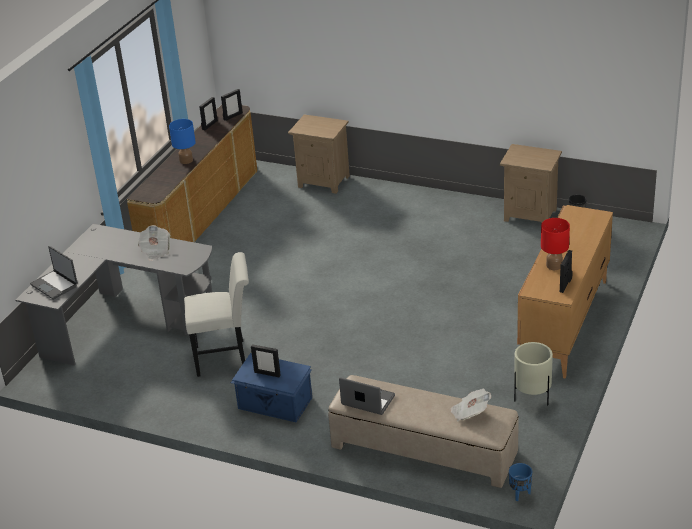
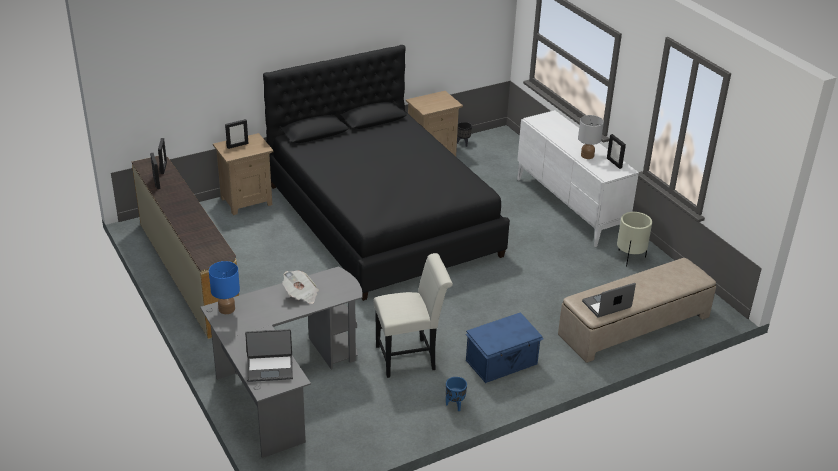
camera: 55 degrees left, 0 degrees up
(186, 160) = (193, 217): blue table lamp -> blue table lamp (227, 309)
(225, 357) = (410, 357): white chair -> white chair turned 45 degrees clockwise
(267, 373) = (503, 335): picture frame -> picture frame (237, 145)
(391, 247) = (382, 220): none -> black bed
(470, 413) = (669, 274): newspaper -> none
(519, 494) = (722, 314): blue planter -> blue planter (455, 405)
(554, 266) = (587, 156): red table lamp -> grey table lamp
(565, 324) = (570, 207): brown dresser -> white dresser

